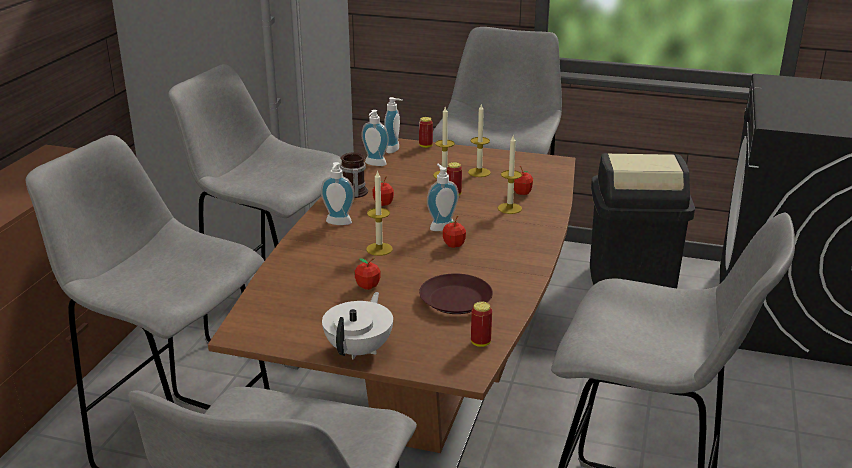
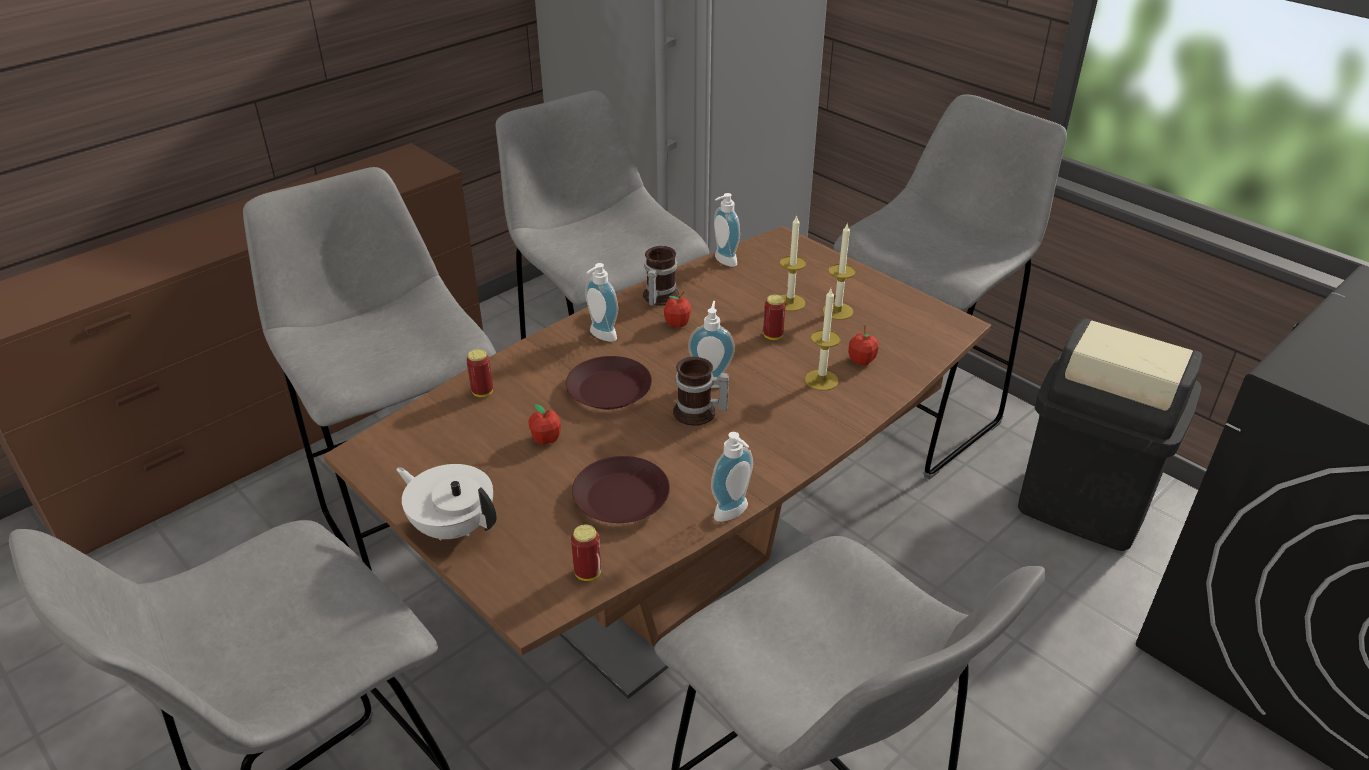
camera: 30 degrees right, 10 degrees up
(360, 350) = (453, 526): white teapot -> white teapot turned 105 degrees counterclockwise
(379, 249) = (609, 389): candle -> brown plate
(395, 150) = (768, 246): soap dispenser -> soap dispenser (734, 514)
(425, 146) = (810, 251): can -> can (482, 392)
(454, 245) = (698, 414): apple -> mug

